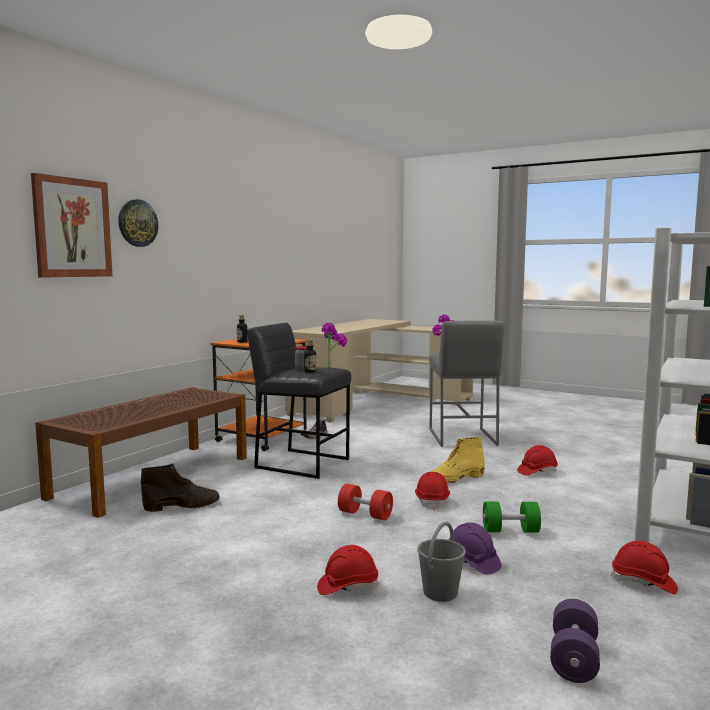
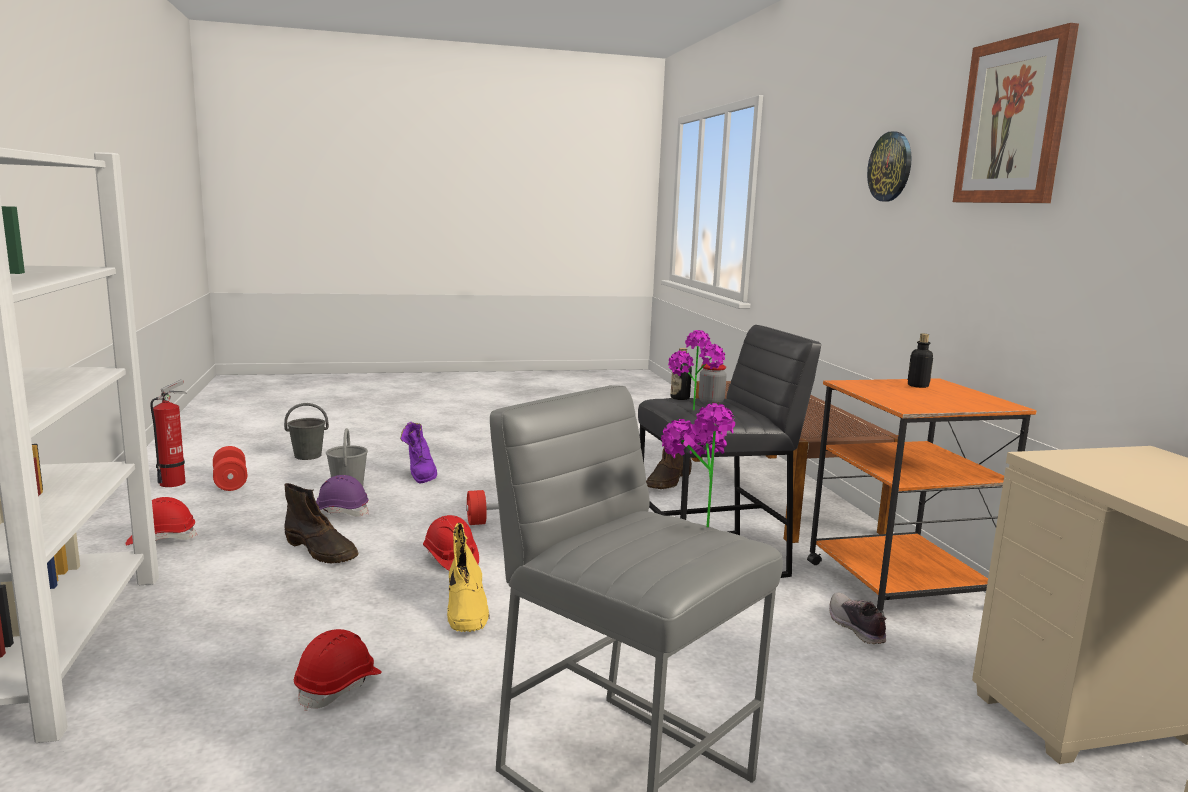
camera: 135 degrees right, 5 degrees up
(72, 228) = (834, 181): picture -> picture (1013, 121)
(347, 586) = (420, 475): red hard hat -> purple boot
(439, 691) = (308, 456): none -> grey bucket
(455, 479) = (467, 609): yellow boot -> yellow boot turned 150 degrees clockwise
(510, 531) = (321, 551): green dumbbell -> brown boot
(574, 658) = (230, 482): purple dumbbell -> red dumbbell
(655, 690) = (175, 482): none -> fire extinguisher

